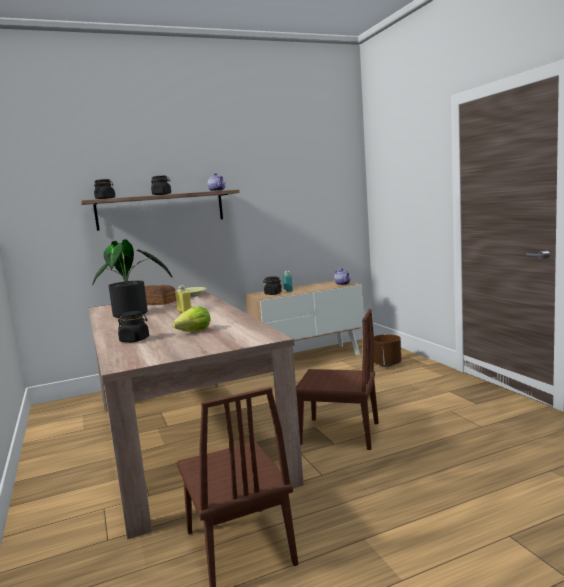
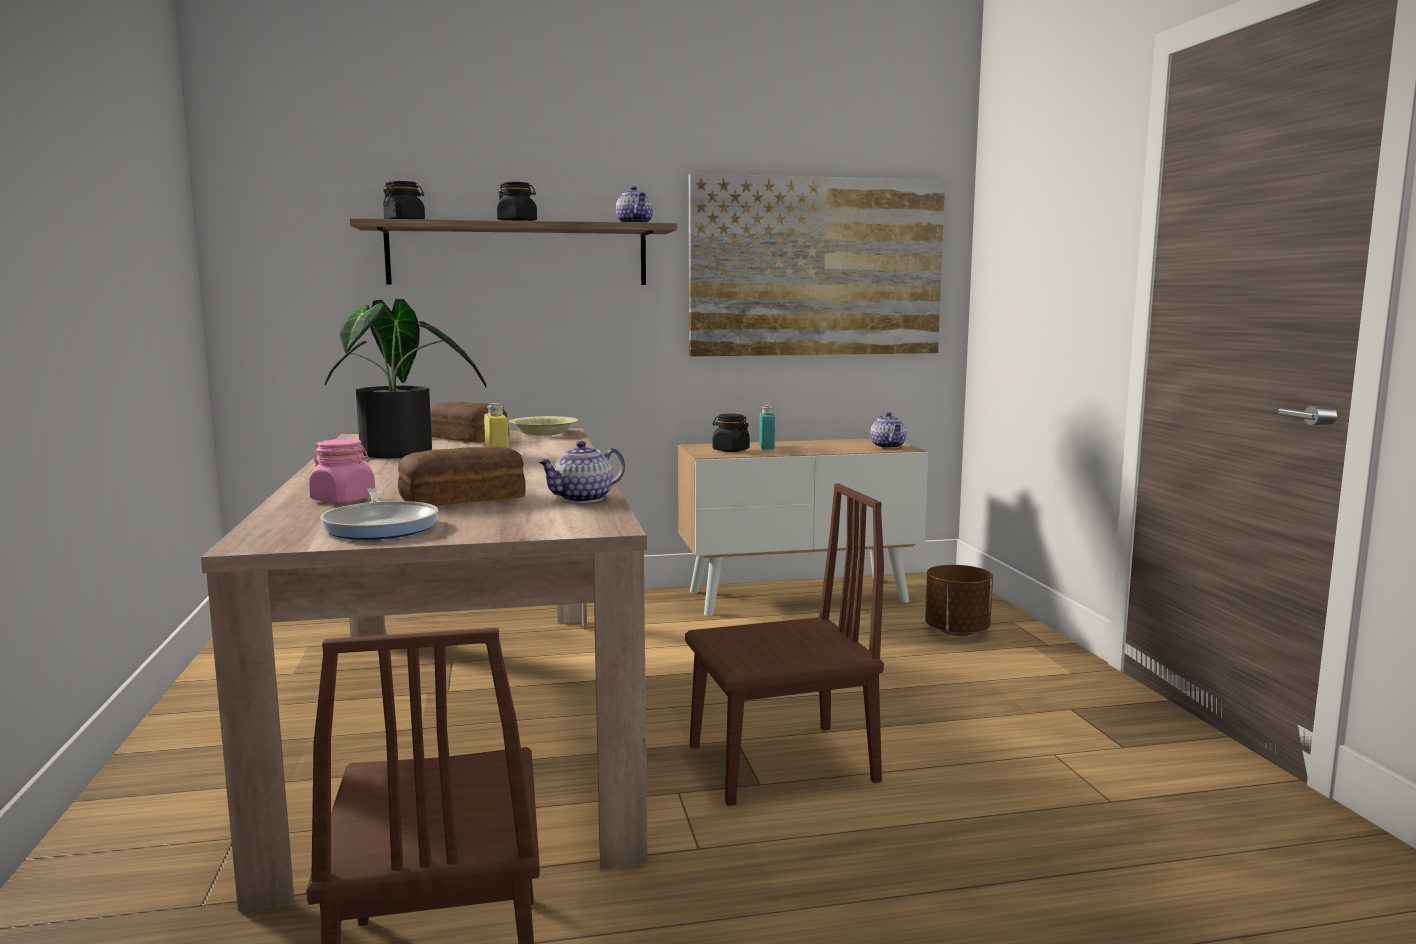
camera: 10 degrees right, 0 degrees up
(134, 340) = (343, 500): black jar -> pink jar
(169, 350) = (381, 526): none -> frying pan
(192, 332) = (465, 498): lettuce -> bread
(247, 326) = (583, 499): none -> teapot
(299, 204) = (816, 267): none -> picture
(339, 433) = (781, 763): brown chair -> brown chair turned 45 degrees counterclockwise

